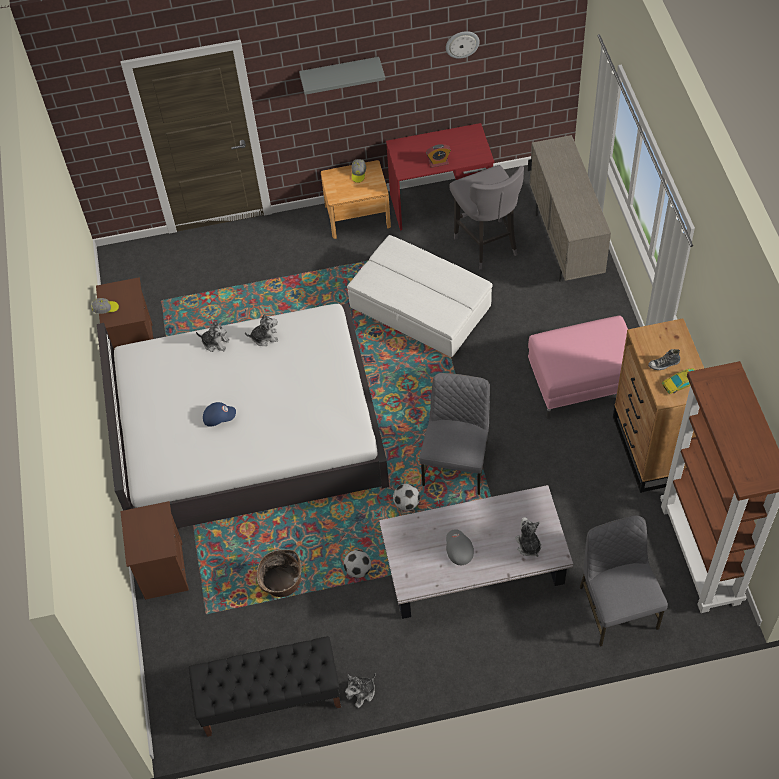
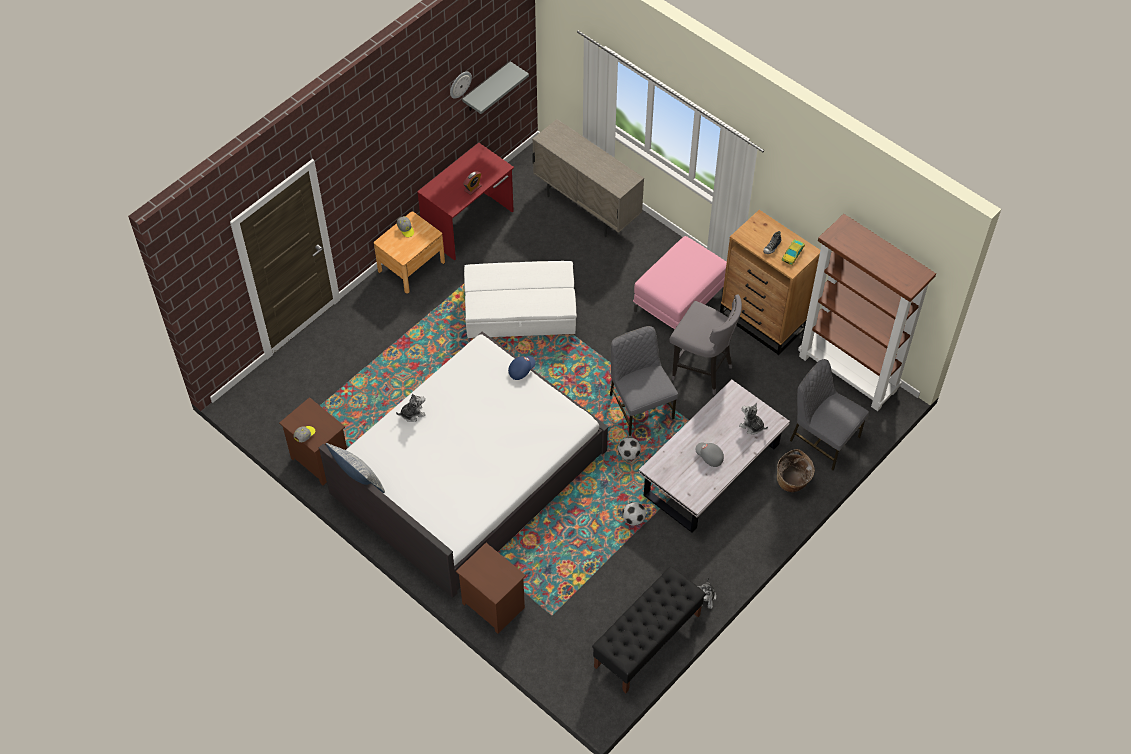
camera: 40 degrees left, 0 degrees up
(118, 376) = (358, 480): none -> pillow
(219, 417) = (465, 465): blue cap -> blue cap (521, 370)
(264, 337) = (447, 389): plush toy -> none
(282, 585) = (589, 562): basket -> basket (792, 482)
(340, 74) = (381, 151): grey shelf -> grey shelf (486, 88)
(486, 244) = (529, 237): grey stool -> grey stool (701, 371)

